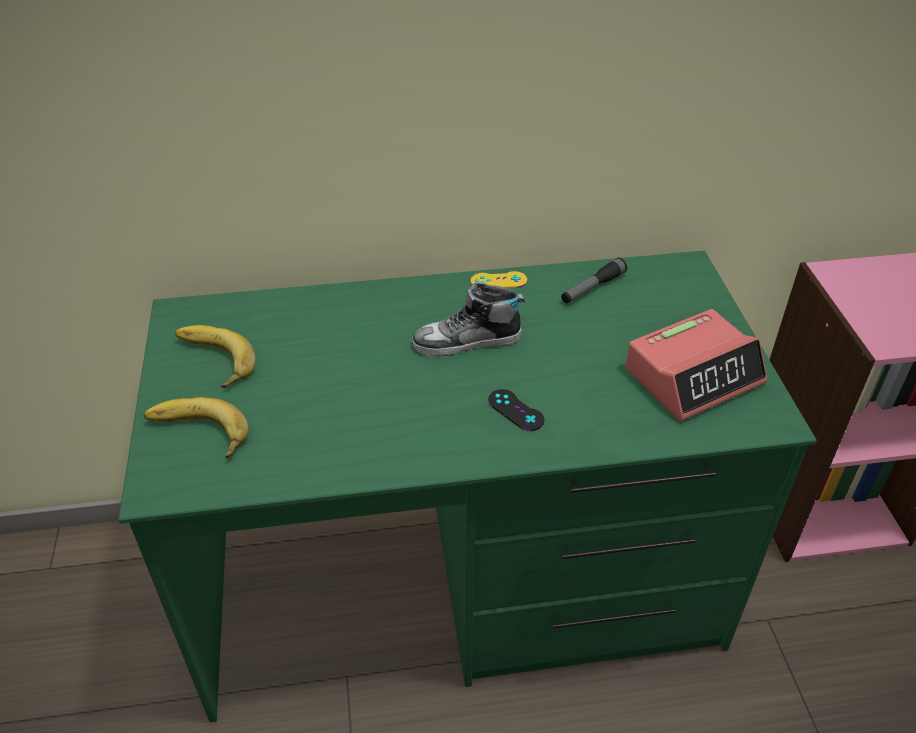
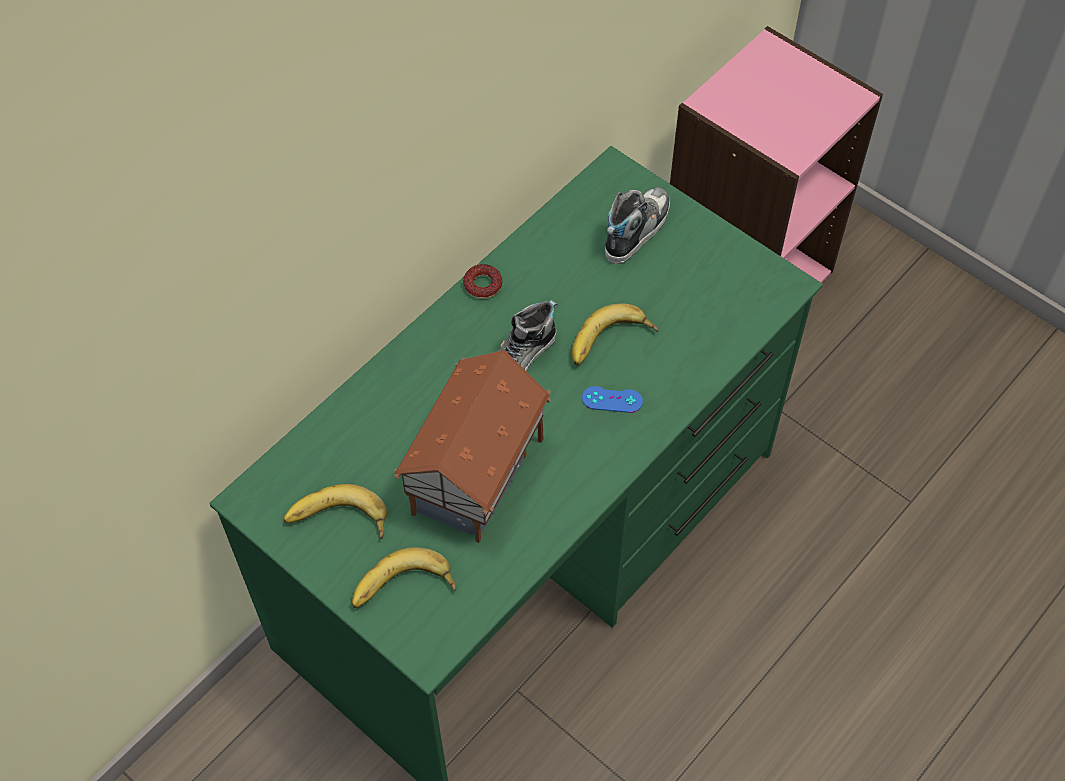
camera: 40 degrees left, 15 degrees up
(346, 397) = (479, 477): none -> toy house
(498, 281) = (482, 285): yellow game controller -> donut
(515, 410) = (612, 400): black game controller -> blue game controller
(560, 372) = (611, 343): none -> banana
(592, 288) = (562, 243): flashlight -> none
(668, 310) = (636, 229): none -> shoe
(694, 376) = (705, 281): alarm clock -> none

